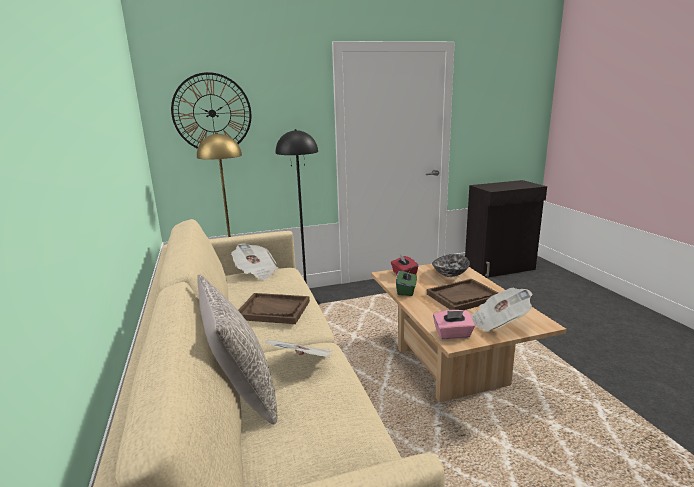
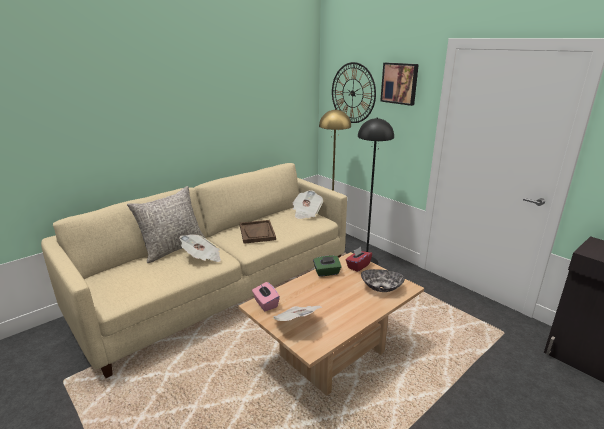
camera: 65 degrees right, 5 degrees up
(283, 92) = (400, 83): none -> picture
(463, 297) = (335, 301): brown tray -> none

